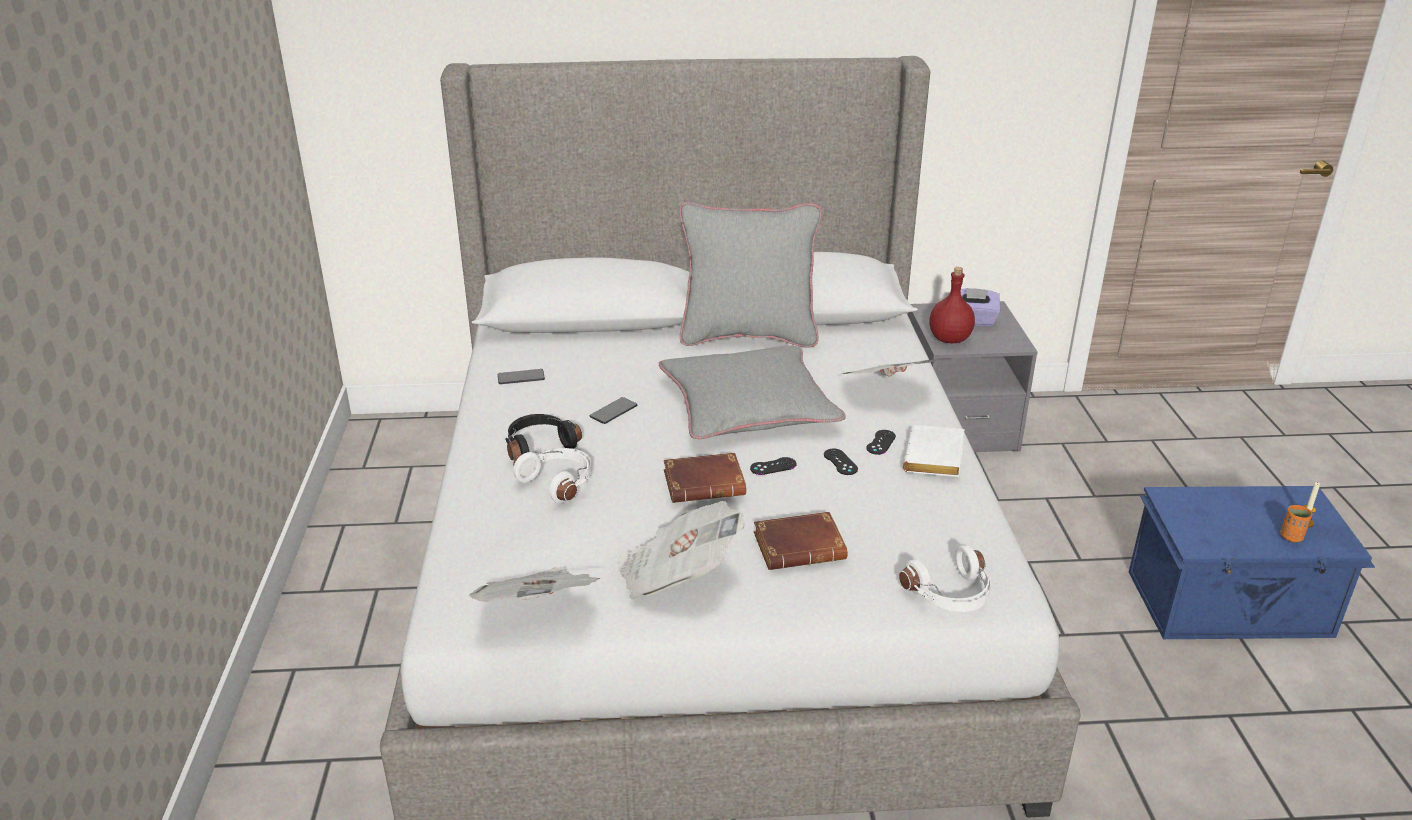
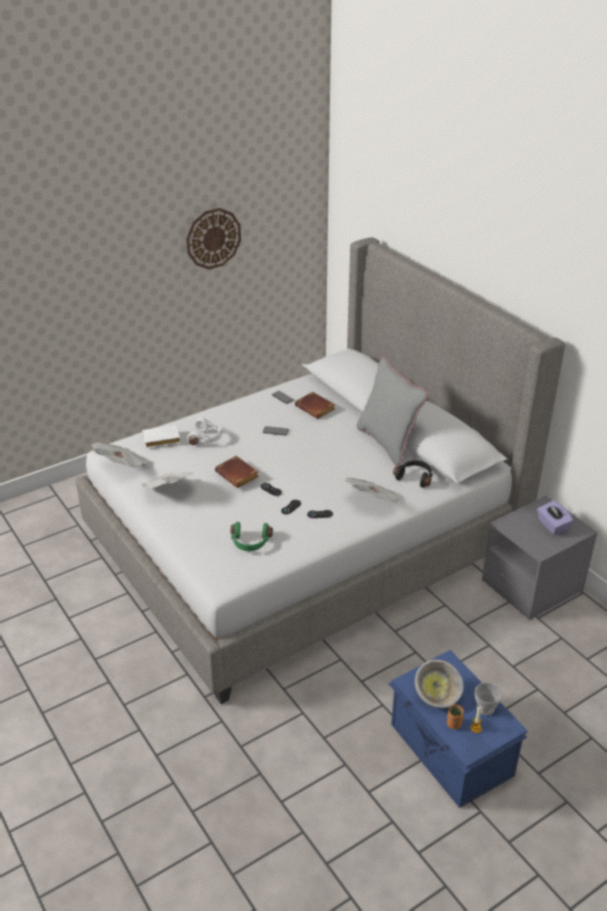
camera: 60 degrees right, 5 degrees up
(209, 147) = (213, 238): none -> wall clock
(539, 446) = (231, 424): black headphones -> black headphones (415, 477)
(748, 406) = (317, 465): grey pillow -> none
(801, 546) = (213, 516): brown book -> brown book (316, 408)
(909, 530) = (250, 543): none -> green headphones
(936, 459) = (319, 535): white book -> white book (160, 440)
(949, 339) = (515, 523): red bottle -> none
(951, 595) = (209, 567): white headphones -> none
(1233, 530) = (437, 696): none -> bowl
(1269, 501) = (485, 708): none -> cup

